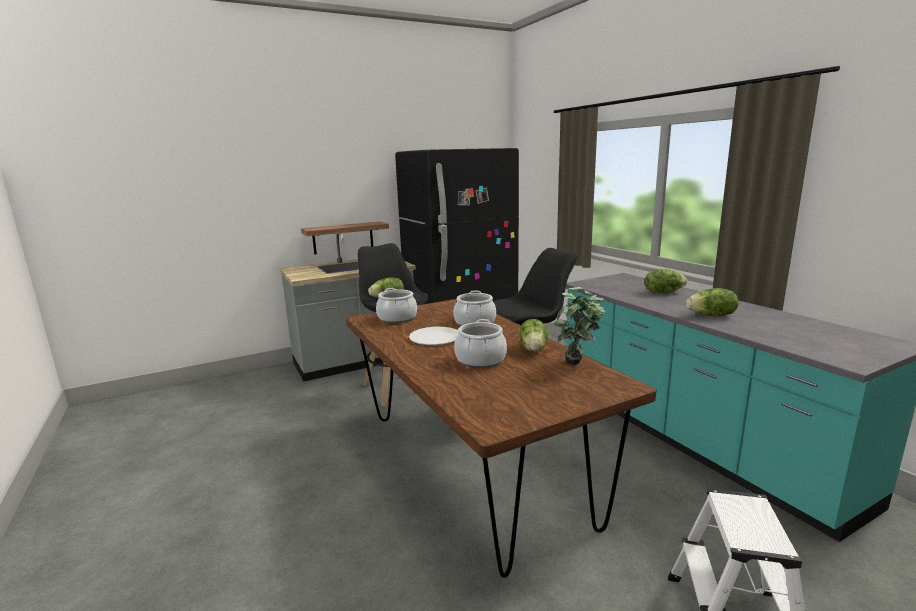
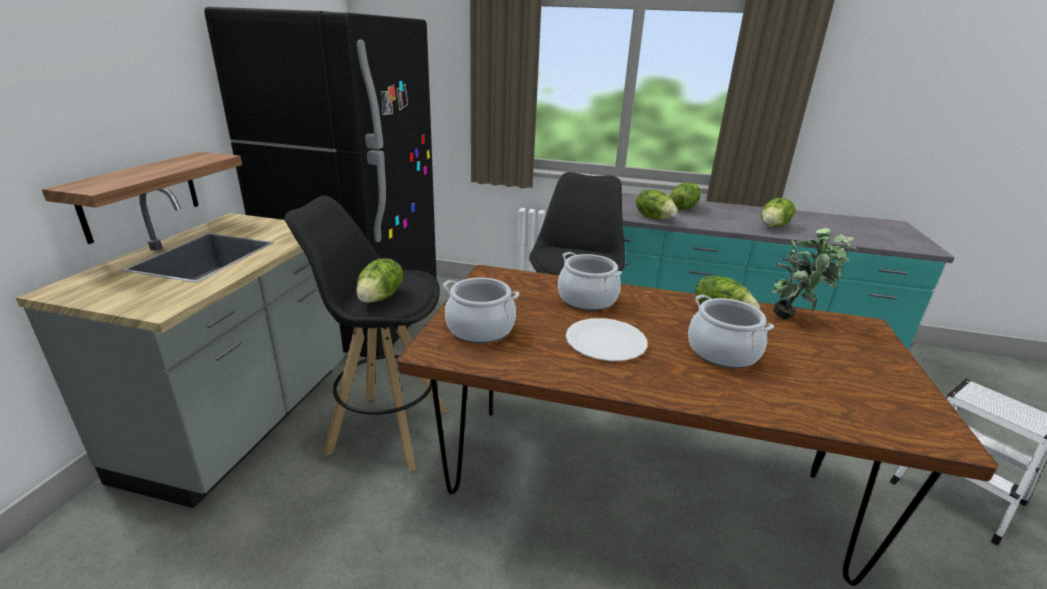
camera: 50 degrees left, 10 degrees up
(614, 292) = (654, 218): none -> lettuce

